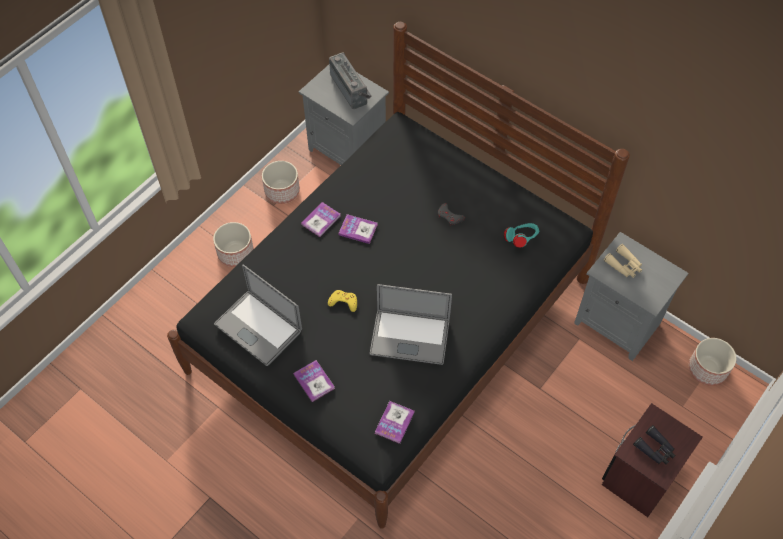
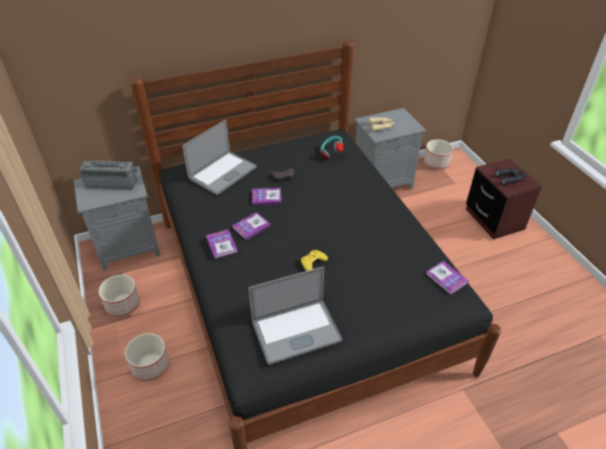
camera: 60 degrees left, 15 degrees down
(314, 381) = (378, 314): book -> book (266, 197)
(410, 336) = (373, 237): laptop -> laptop (223, 173)

